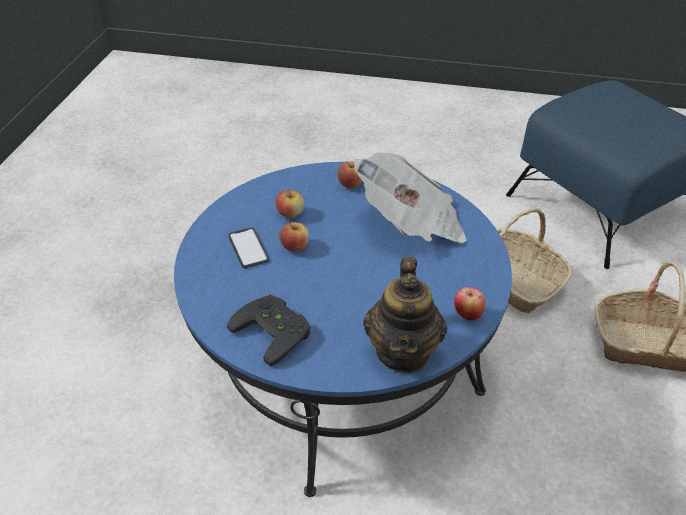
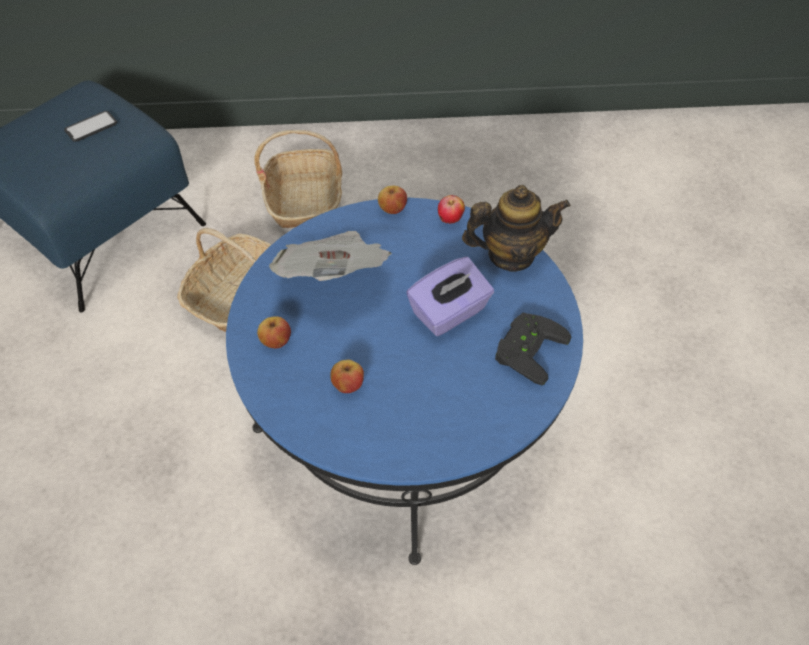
camera: 105 degrees left, 10 degrees up
(248, 248) = (421, 407): phone -> phone (91, 127)
(294, 246) = (403, 365): apple -> apple (392, 209)
(341, 287) = (449, 313): none -> purple tissue box

